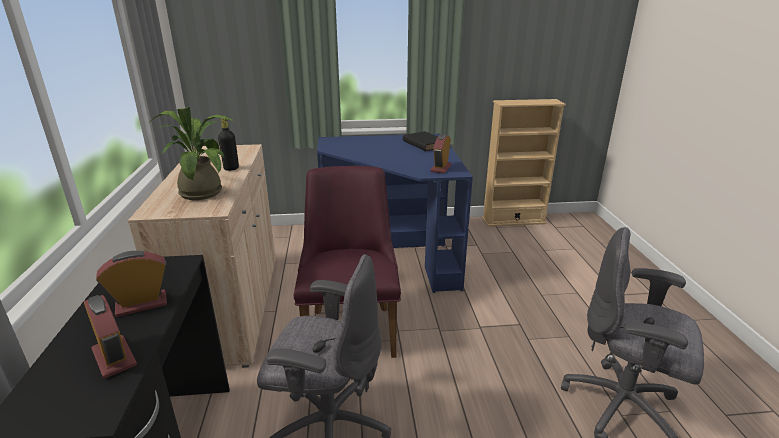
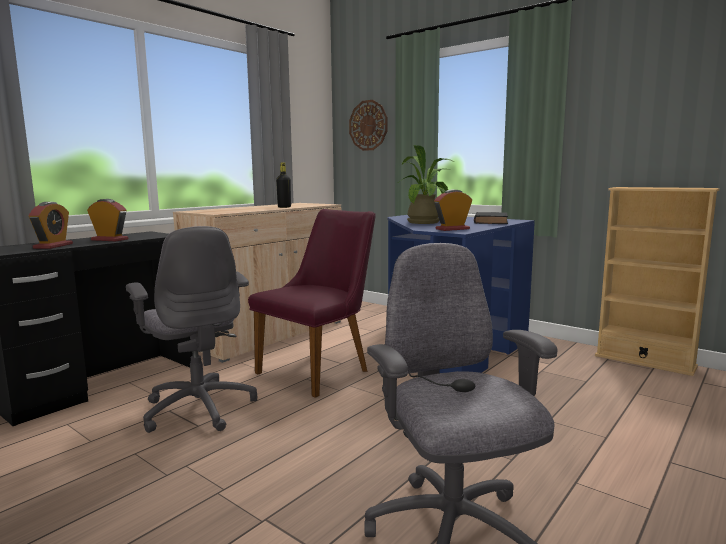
camera: 45 degrees right, 15 degrees down
(203, 191) = (238, 210): potted plant -> potted plant (426, 222)
(232, 37) = (368, 125): none -> wall clock

